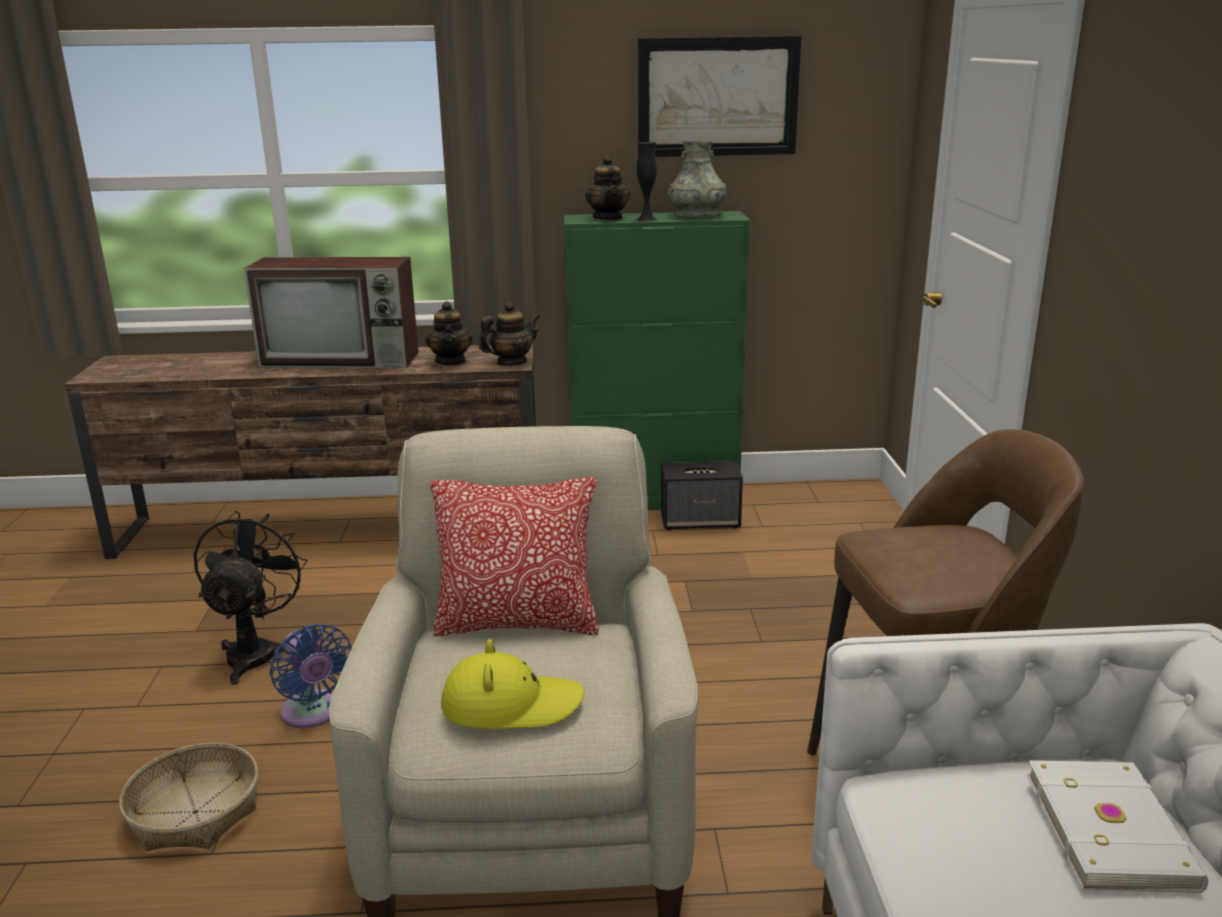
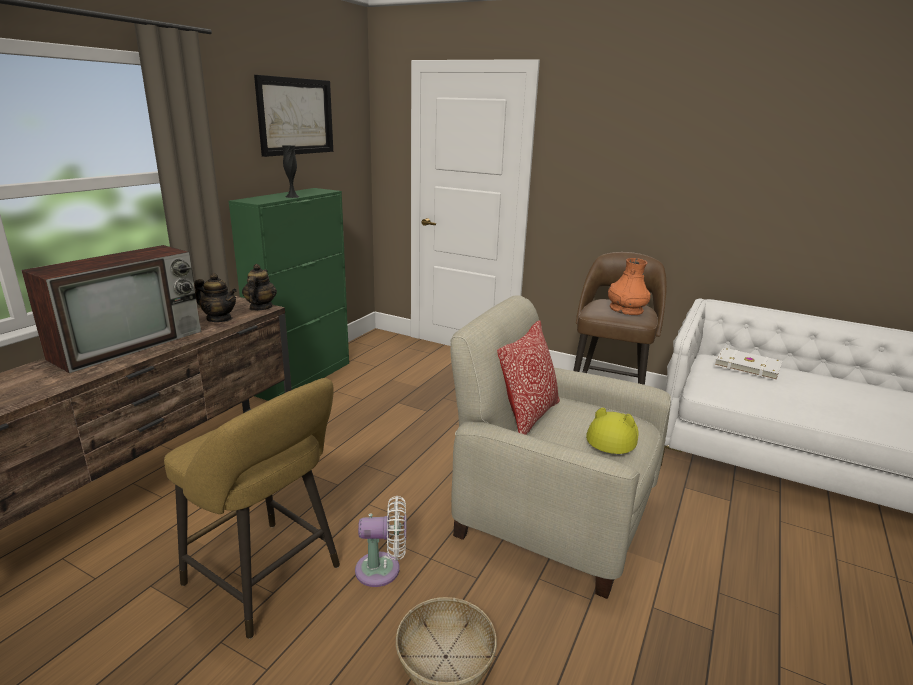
camera: 60 degrees left, 0 degrees up
(256, 651) = (268, 579): black fan -> yellow stool
(313, 713) = (383, 569): blue fan -> white fan
(608, 218) = (268, 198): teapot -> none
(697, 216) = (309, 192): grey vase -> none
(701, 521) = (347, 377): speaker -> none
(939, 559) = (626, 310): none -> orange vase

